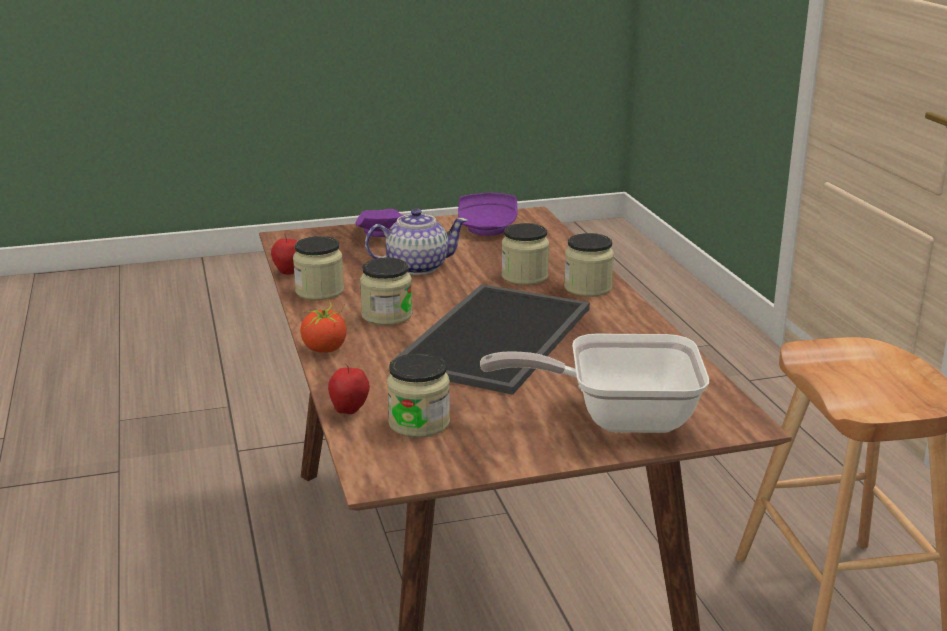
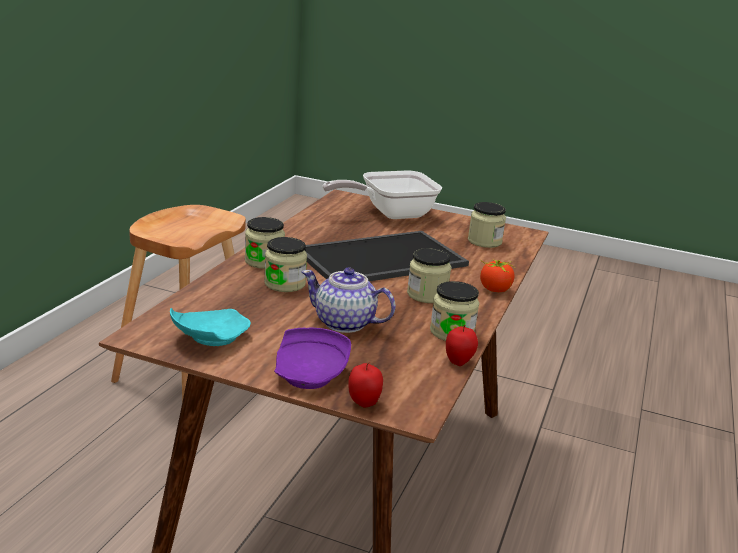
camera: 145 degrees left, 0 degrees up
(350, 411) = (514, 257): apple -> apple (363, 403)
(488, 227) = (209, 338): purple plate -> turquoise plate
(617, 417) = (390, 214): frying pan -> frying pan turned 120 degrees clockwise

